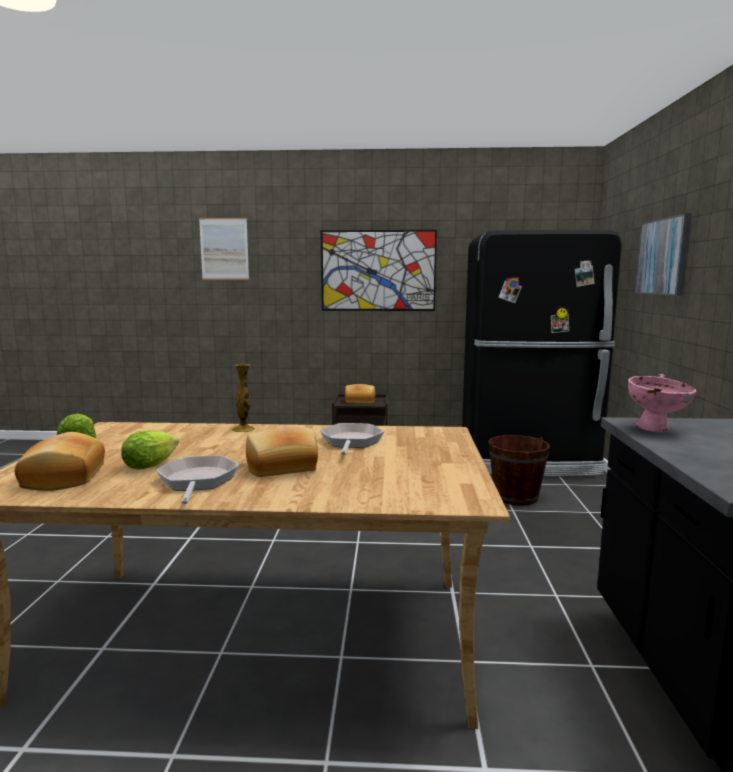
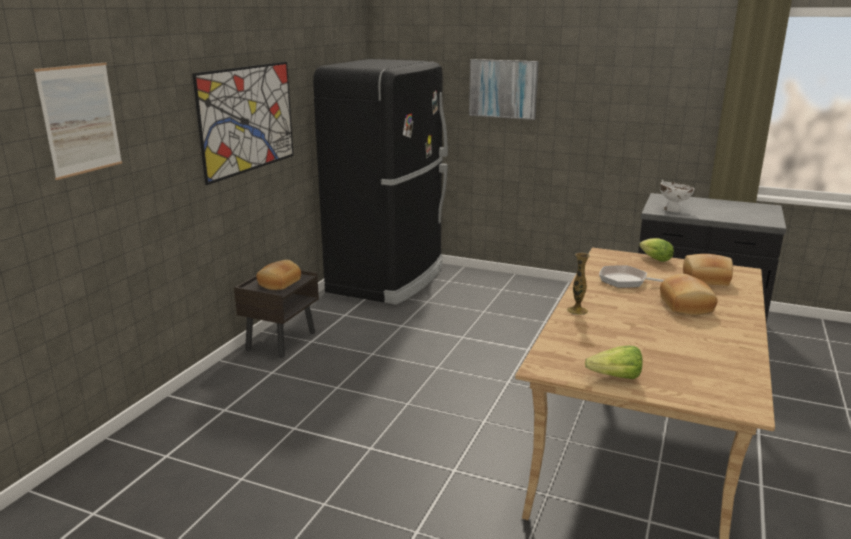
camera: 70 degrees left, 10 degrees up
(62, 478) = (712, 378): bread -> bread (706, 280)
(153, 465) = (679, 345): lettuce -> lettuce (654, 259)
(197, 481) = (718, 331): frying pan -> none
(515, 497) = (459, 303): brown bucket -> none
(656, 429) = (673, 210): pink bowl -> white bowl

